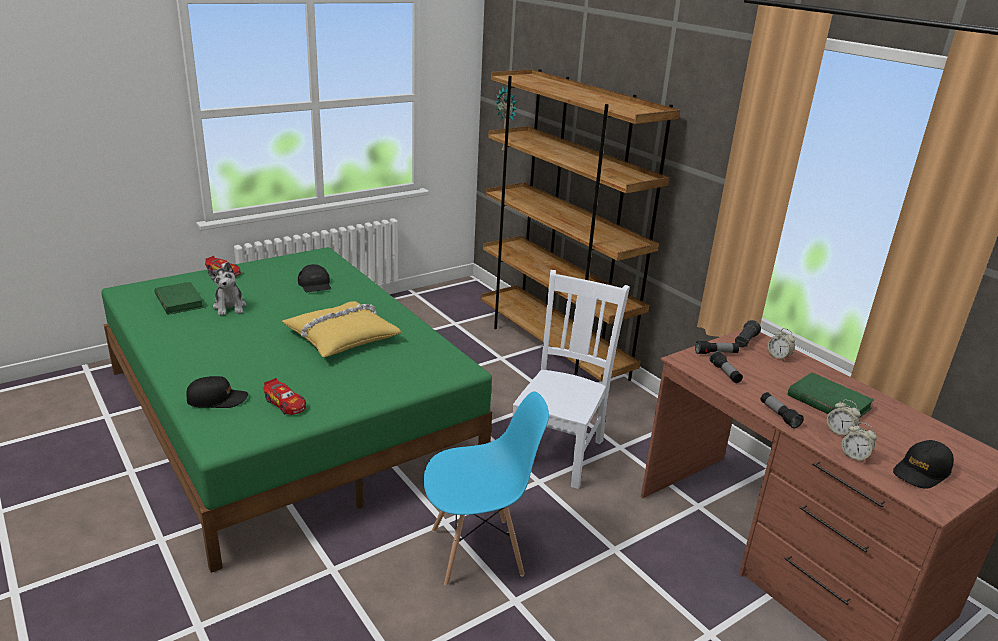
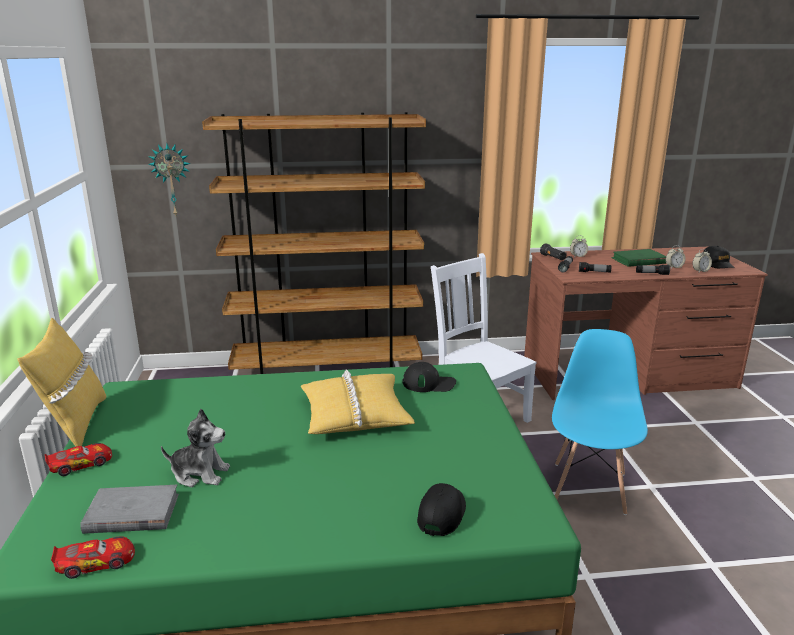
camera: 60 degrees left, 5 degrees down
(179, 301) = (131, 513): green book -> grey book
(268, 256) = (75, 424): none -> yellow pillow
(285, 403) = (477, 470): toy car -> toy car (96, 563)
(315, 284) = (205, 407): black cap -> black cap (429, 383)

